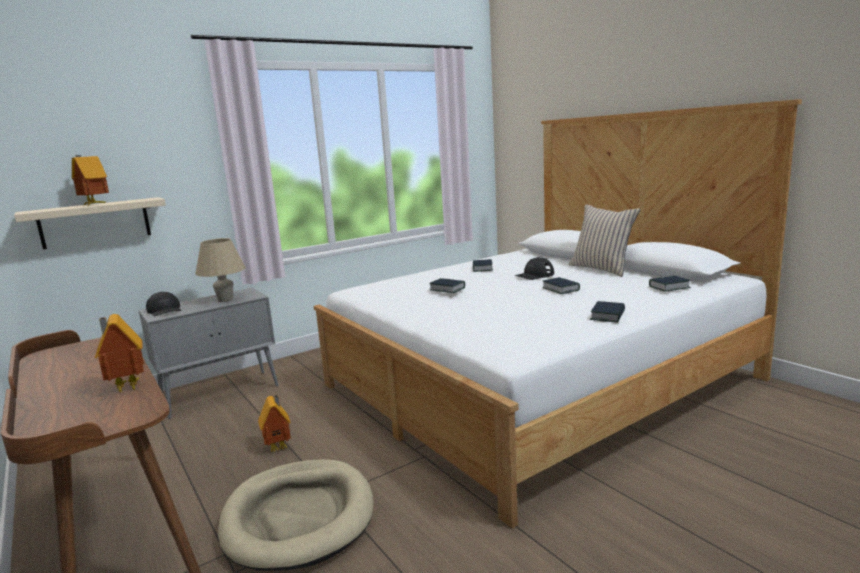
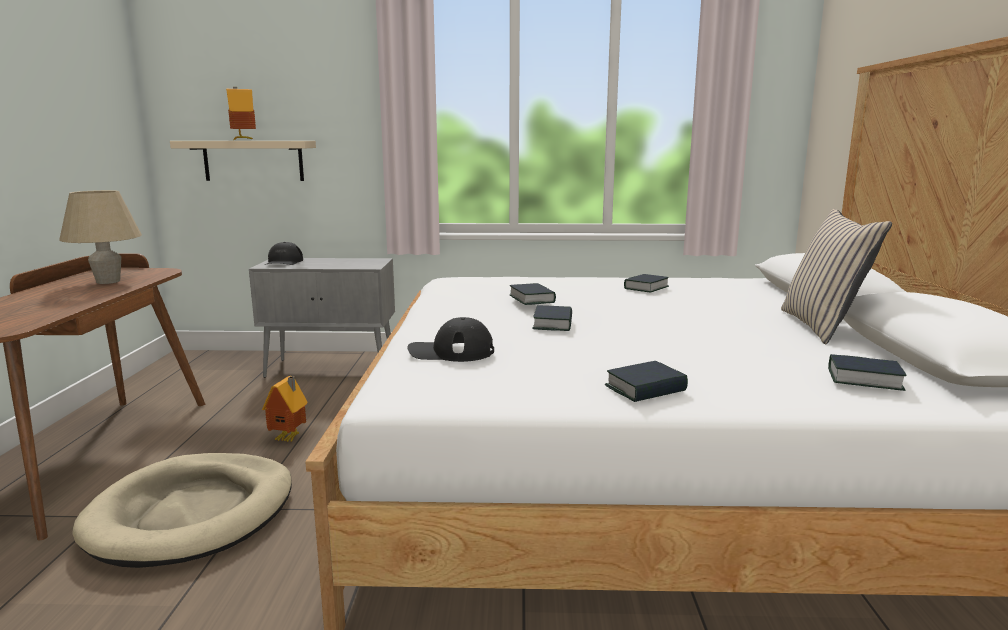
camera: 35 degrees right, 0 degrees up
(125, 387) = (57, 308): toy house -> none
(225, 299) = (344, 264): beige table lamp -> beige table lamp (108, 281)
(534, 275) = (688, 310): black cap -> black cap (451, 352)
(560, 289) = (673, 335): book -> book (553, 324)

